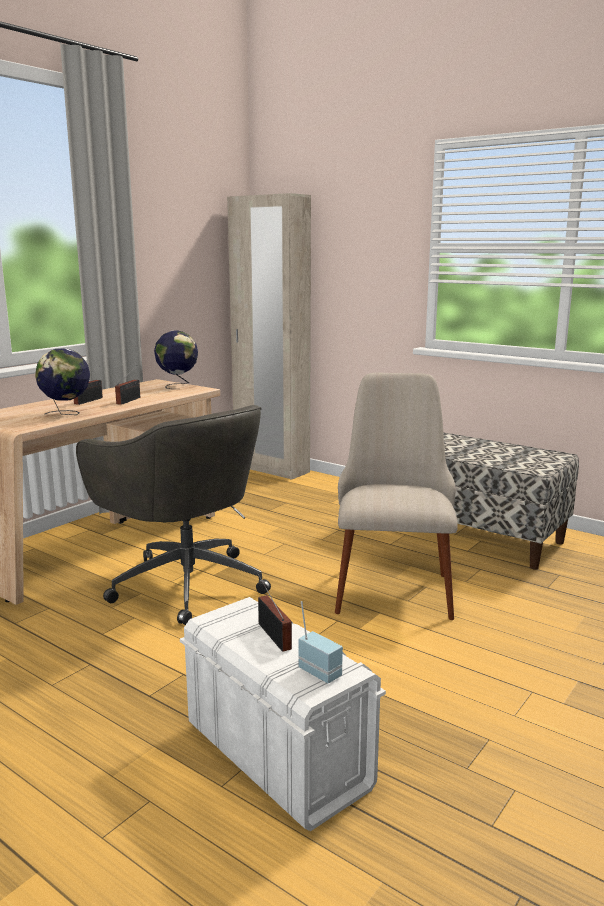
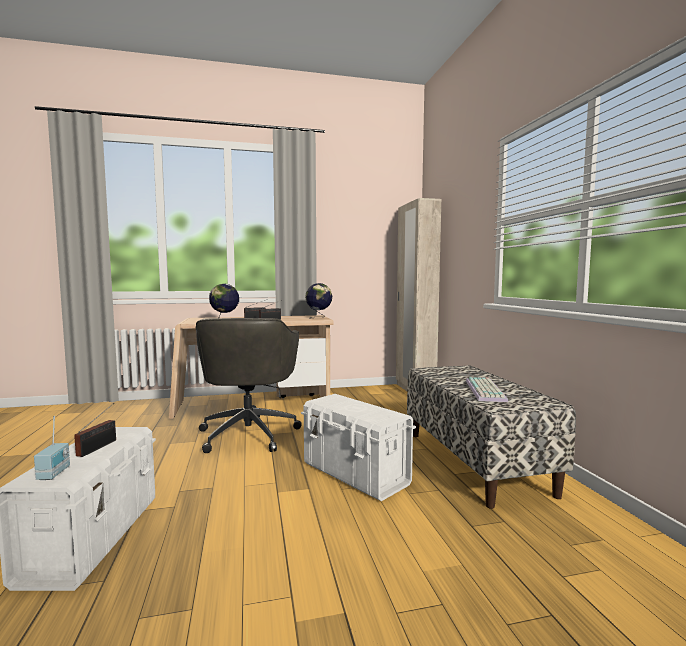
camera: 40 degrees right, 10 degrees down
(392, 582) = (355, 474): beige chair -> white storage box
(493, 454) = (486, 391): none -> keyboard

